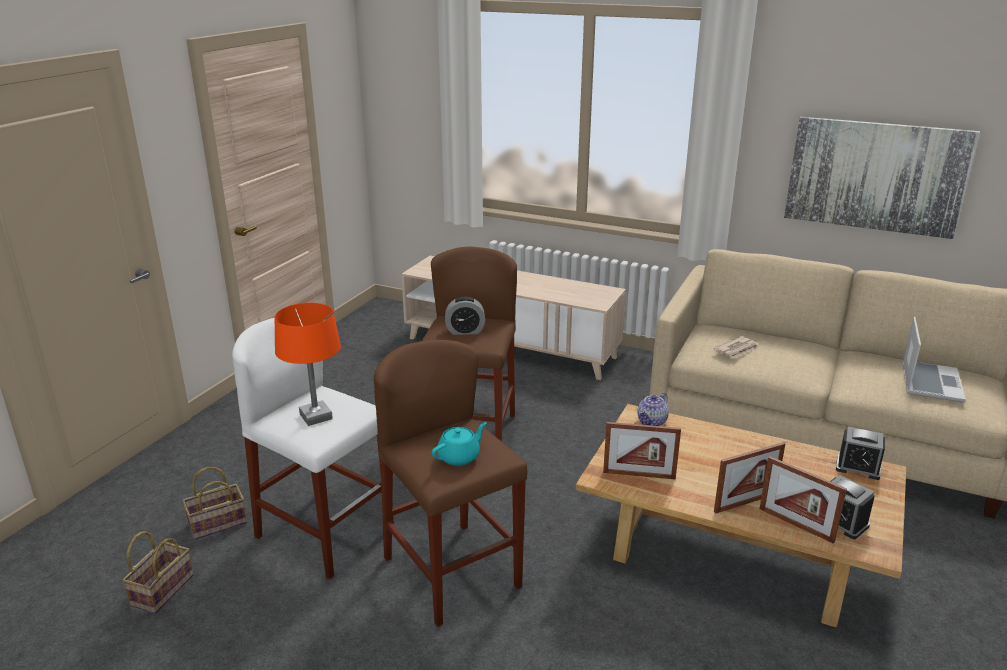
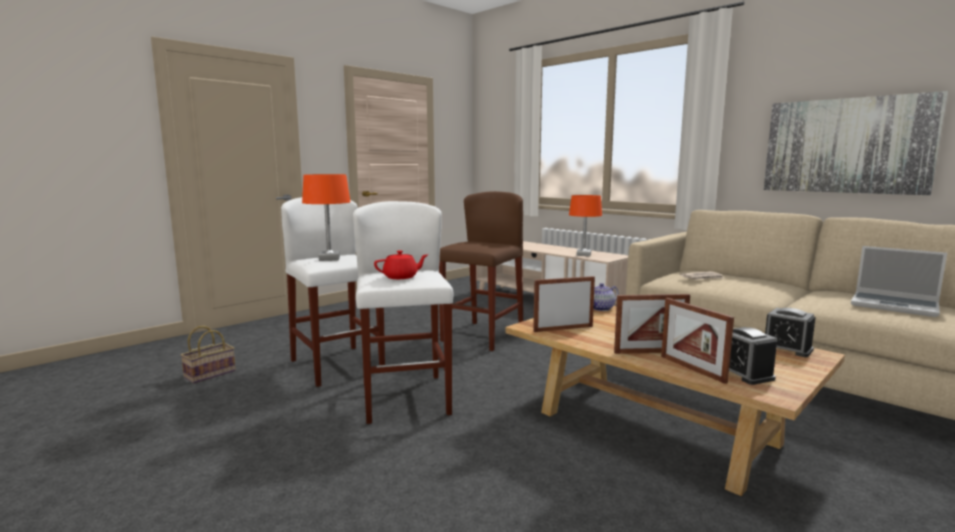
camera: 20 degrees right, 15 degrees down
(216, 525) = (274, 352): basket -> none
(452, 572) = (405, 398): brown stool -> white stool
(459, 457) = (401, 277): turquoise teapot -> red teapot
(465, 331) = (476, 243): alarm clock -> none
(566, 294) = (583, 254): none -> orange table lamp
(639, 475) = (563, 329): picture frame -> picture frame turned 135 degrees clockwise
(929, 382) = (895, 306): laptop -> laptop turned 90 degrees clockwise

